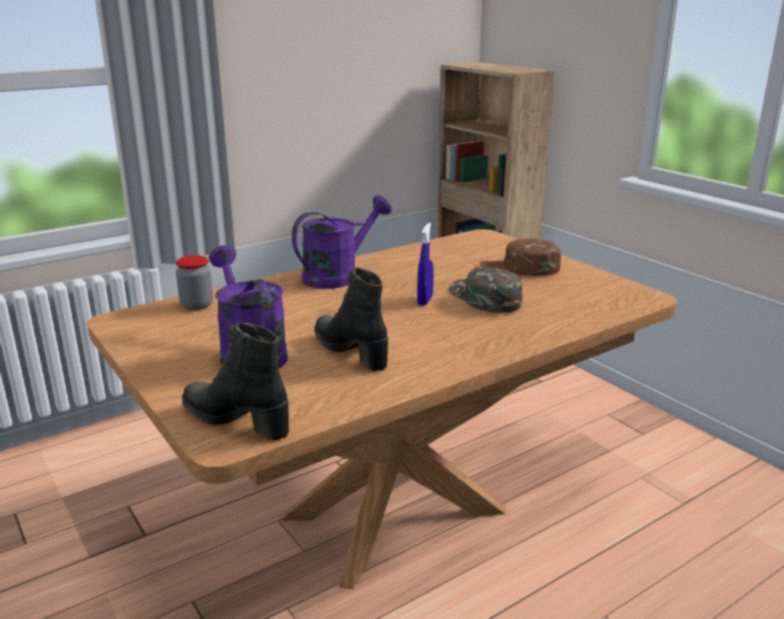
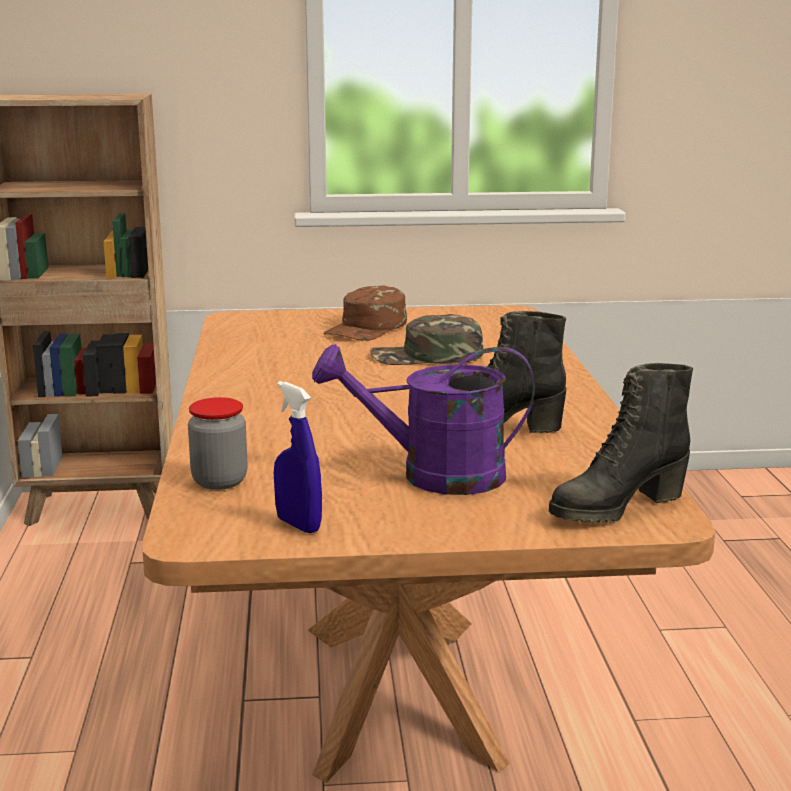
camera: 60 degrees left, 5 degrees down
(338, 276) = (246, 396): purple watering can -> none
(425, 300) = (396, 377): blue spray bottle -> blue spray bottle (298, 525)

